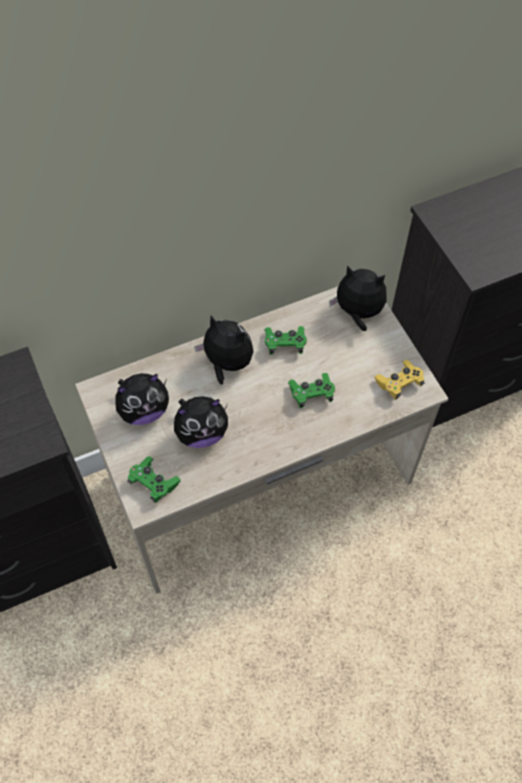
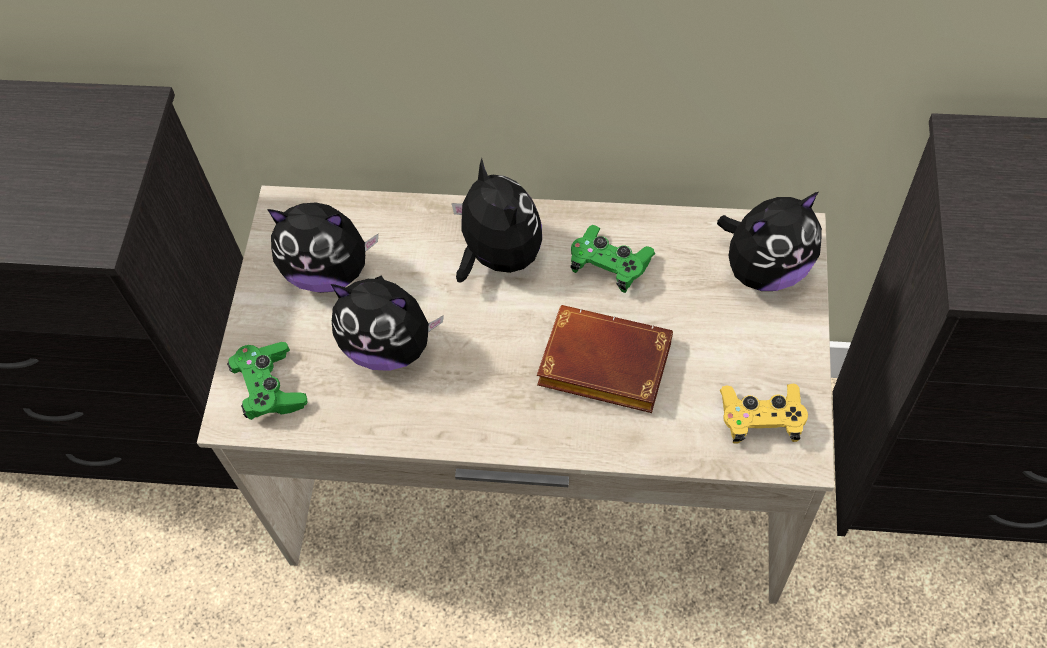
camera: 35 degrees right, 0 degrees up
(311, 394) = (600, 366): green game controller -> brown book
(358, 313) = (765, 269): plush toy -> plush toy turned 105 degrees clockwise

